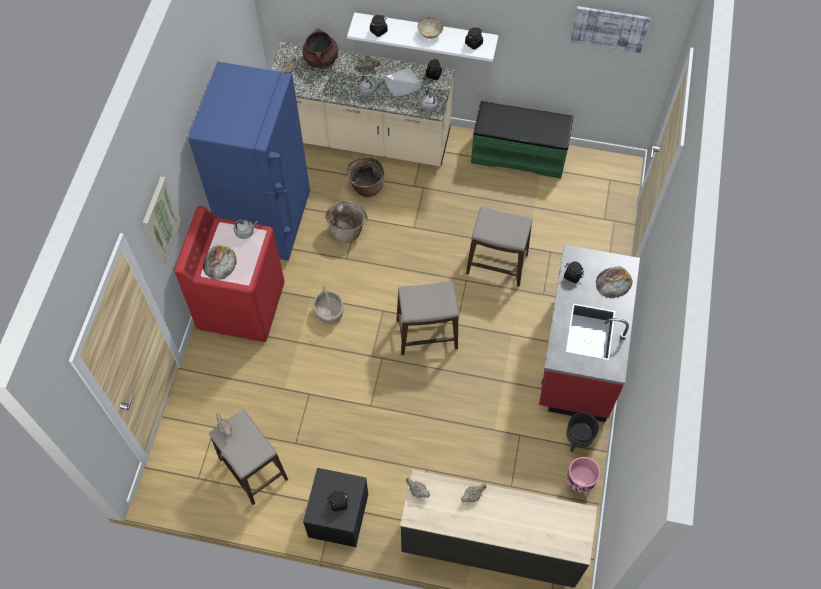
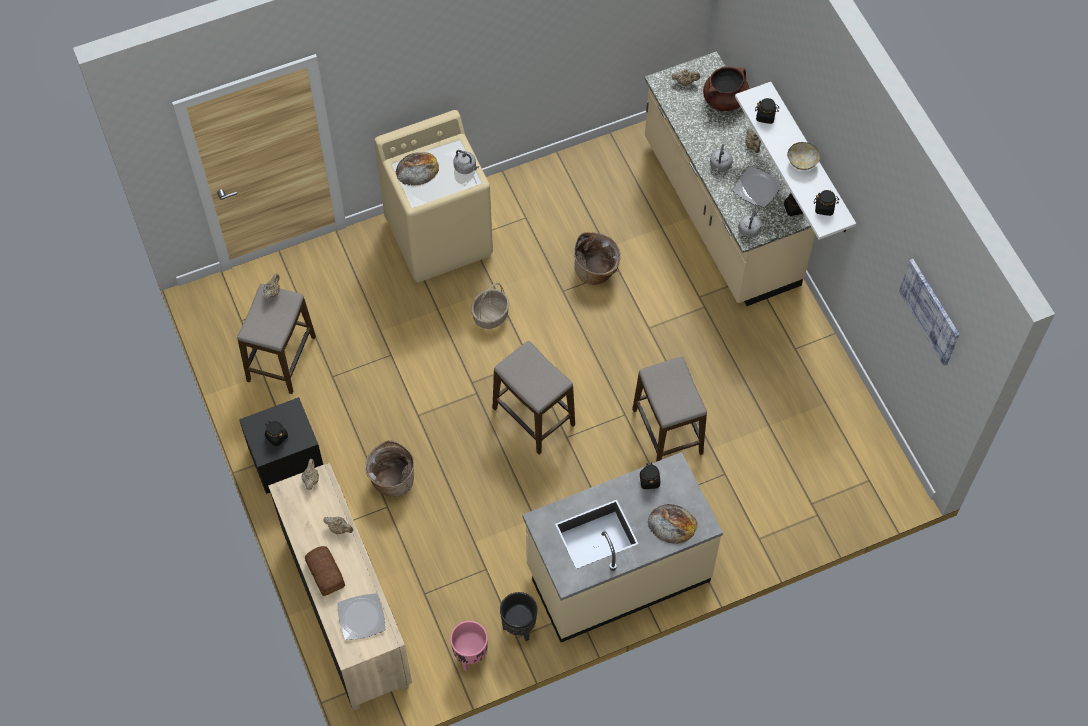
camera: 55 degrees right, 0 degrees up
(160, 221) = (387, 84): picture -> none
(242, 305) = (439, 237): red washing machine -> beige washing machine
(268, 223) = (548, 198): blue fridge -> none
(366, 187) = (661, 254): basket -> basket (392, 479)
(503, 528) = (325, 574): none -> bread
(519, 154) = (825, 371): green bench -> none
(556, 523) = (362, 618): none -> plate
(578, 356) = (617, 573): red counter -> beige counter

